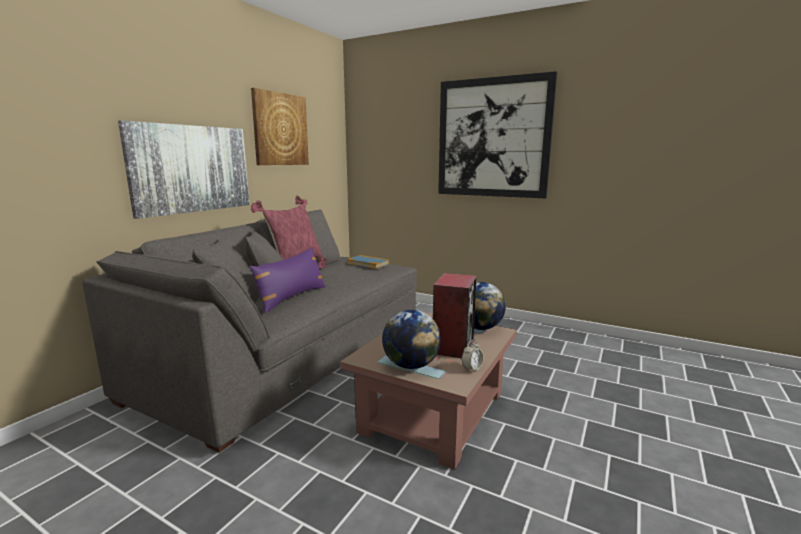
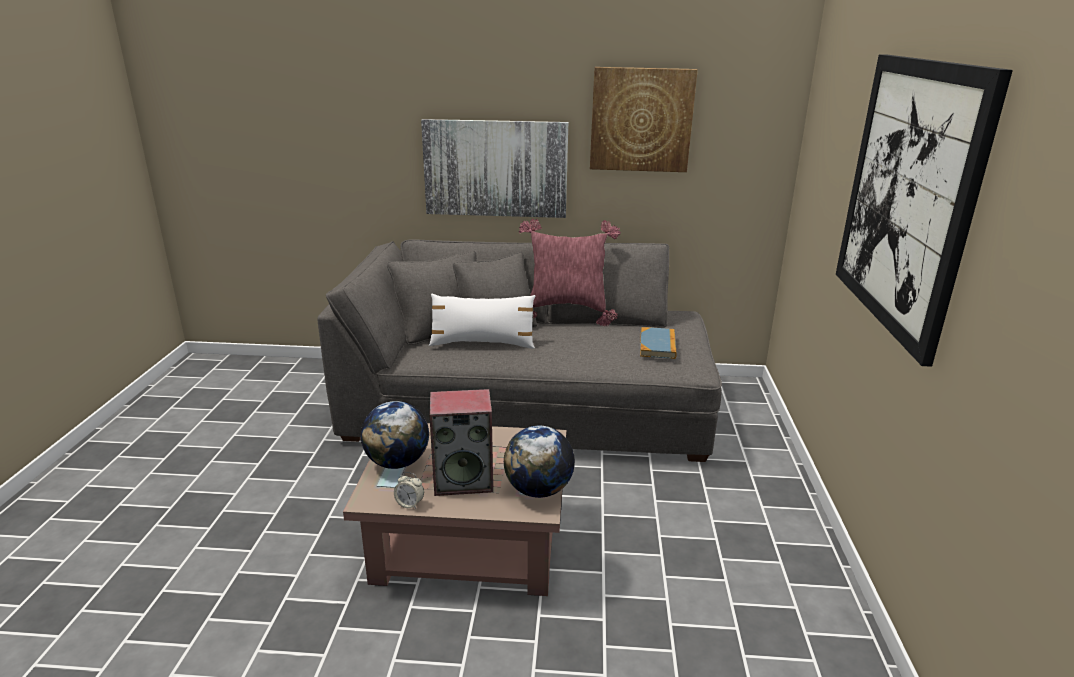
camera: 65 degrees right, 10 degrees up
(292, 297) = (482, 343): purple pillow -> white pillow

